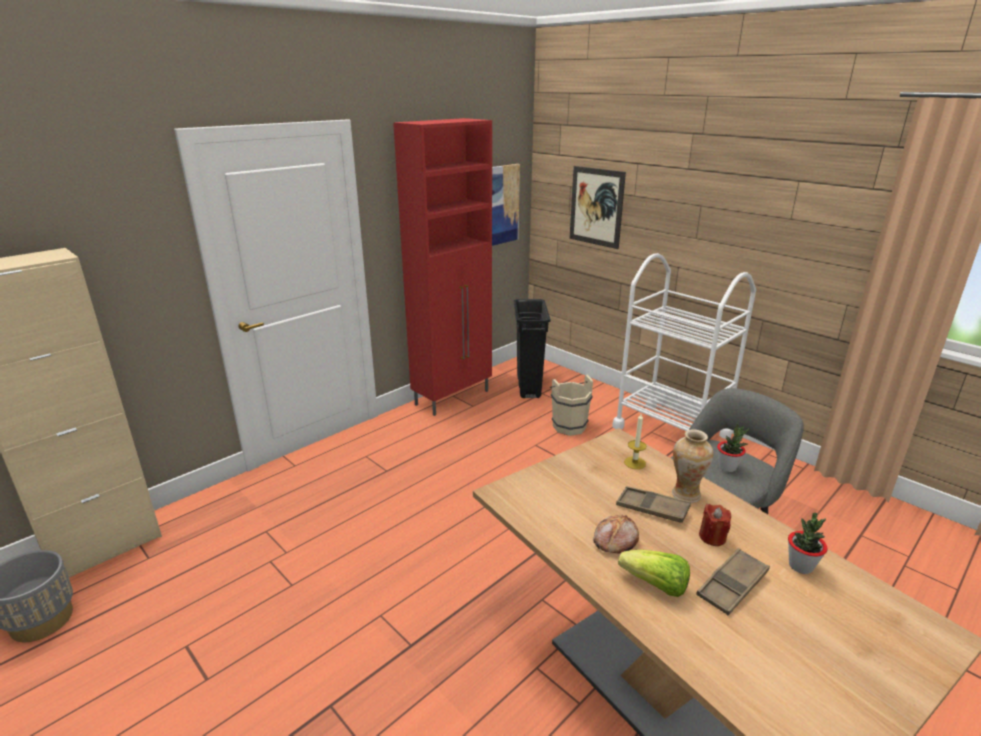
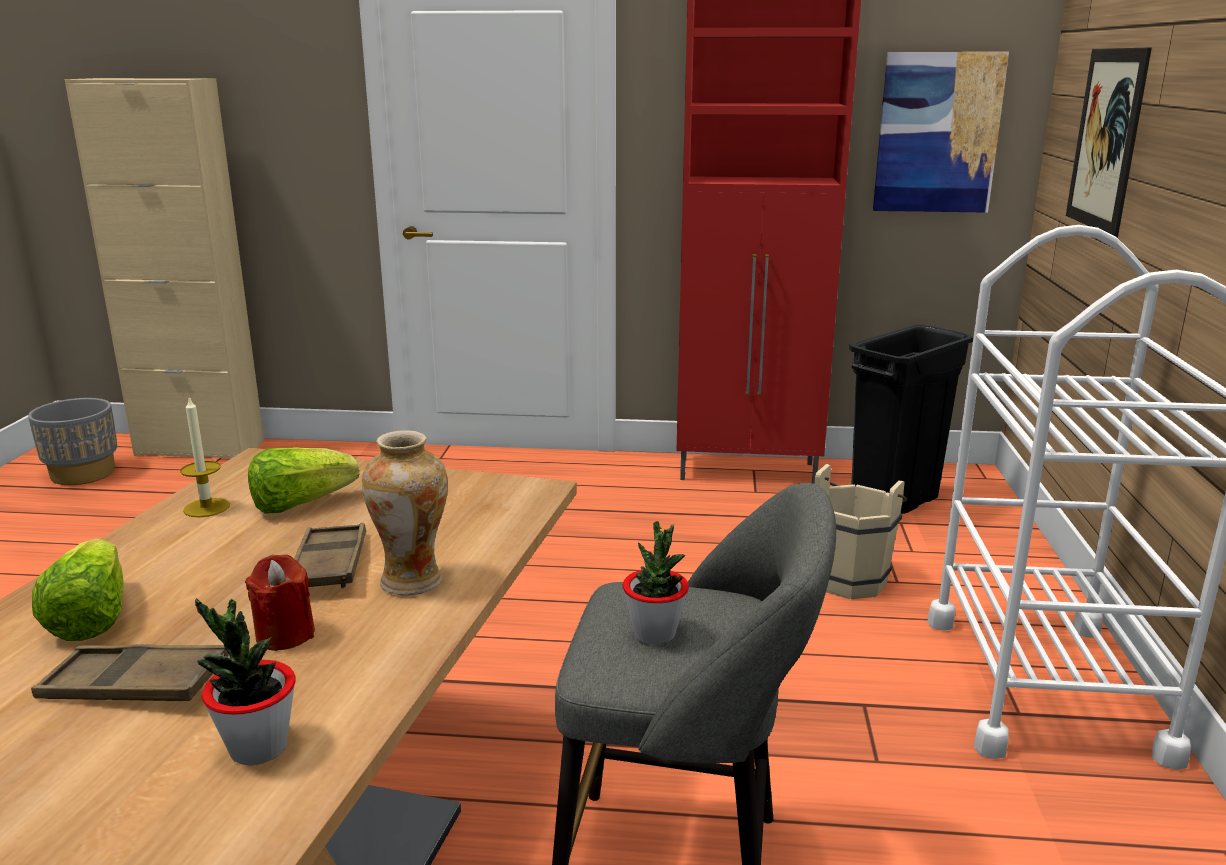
camera: 50 degrees right, 5 degrees down
(574, 497) = (300, 504): none -> lettuce
(614, 540) = (200, 559): bread -> none
(634, 463) = (468, 519): candle -> candle (206, 507)

